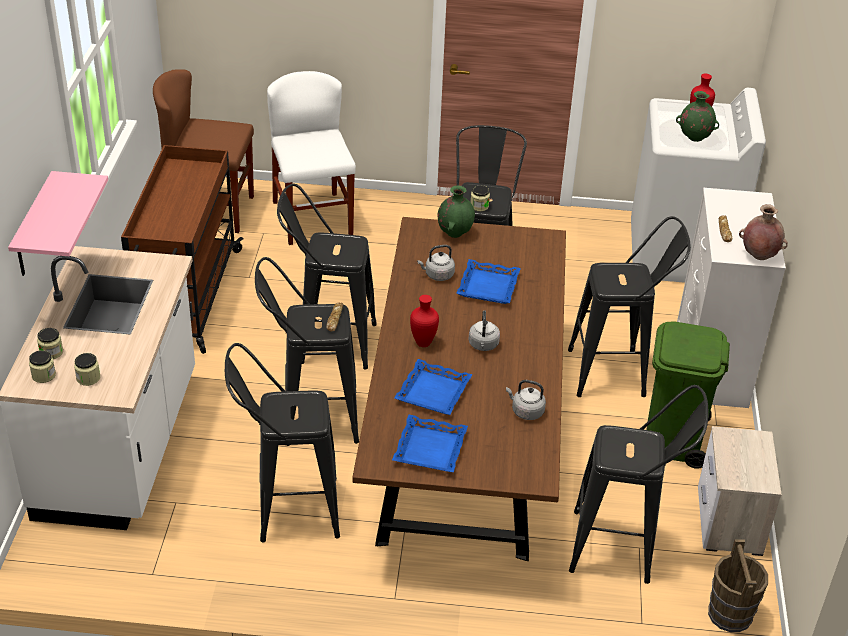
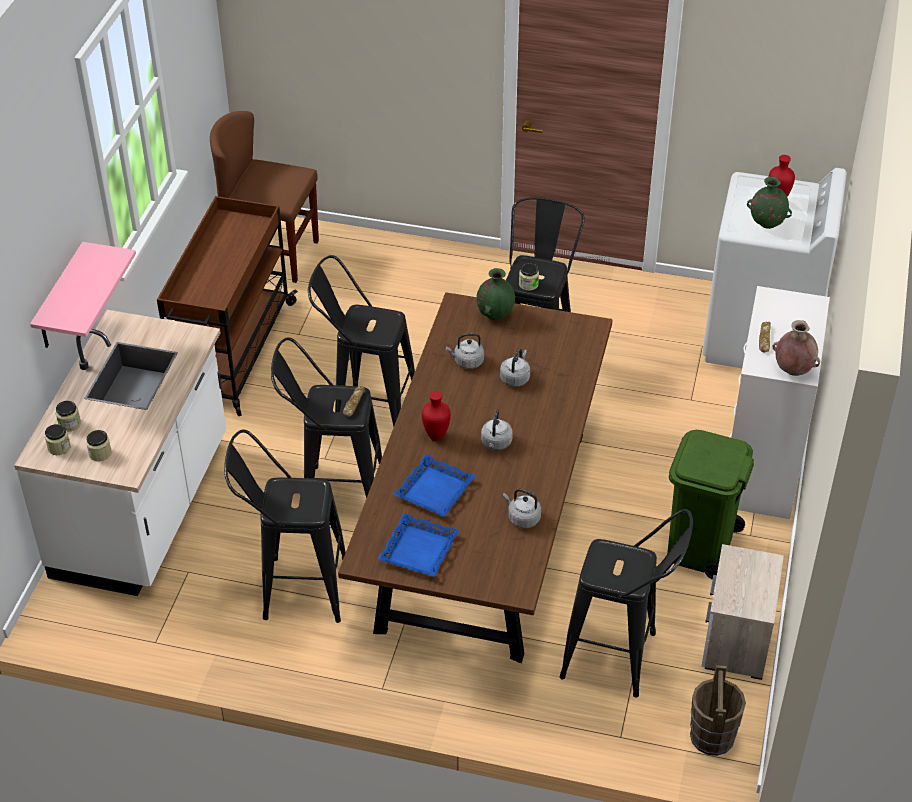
camera: 10 degrees right, 5 degrees up
(312, 218) = (375, 271): white chair -> none
(487, 286) = (515, 378): blue tray -> grey kettle
(616, 373) = (658, 469): black stool -> none

